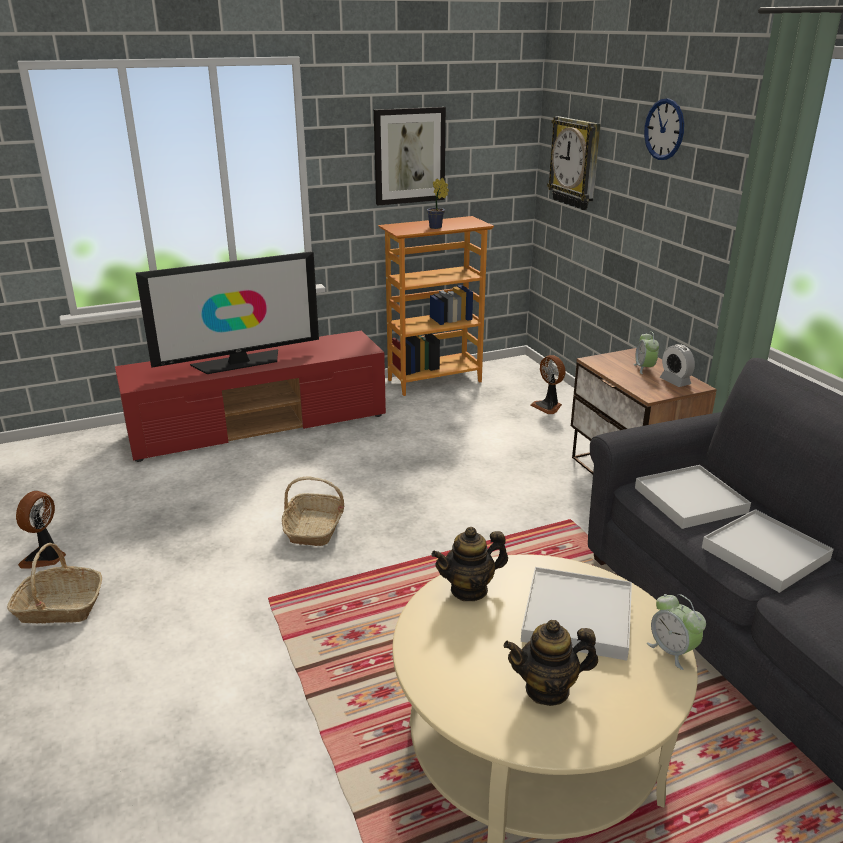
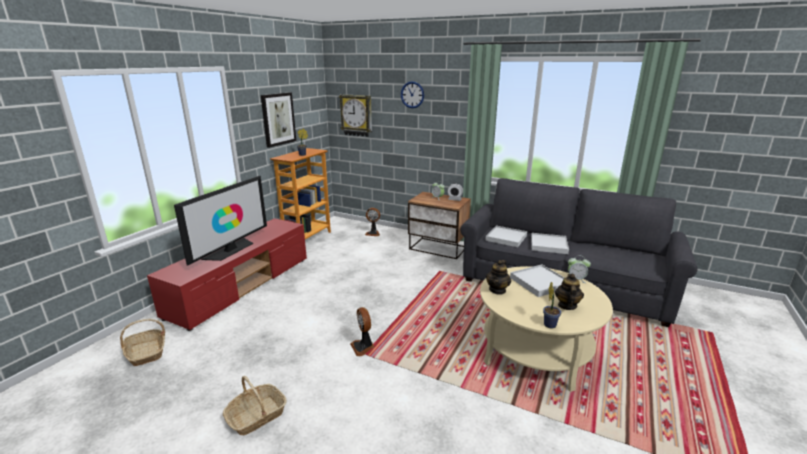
camera: 40 degrees left, 5 degrees down
(45, 558) = (206, 400): fan -> fan (363, 347)
(314, 528) = (342, 317): basket -> basket (146, 352)
(447, 701) = (549, 324): none -> potted plant
(547, 689) = (567, 305): teapot -> teapot turned 150 degrees clockwise

